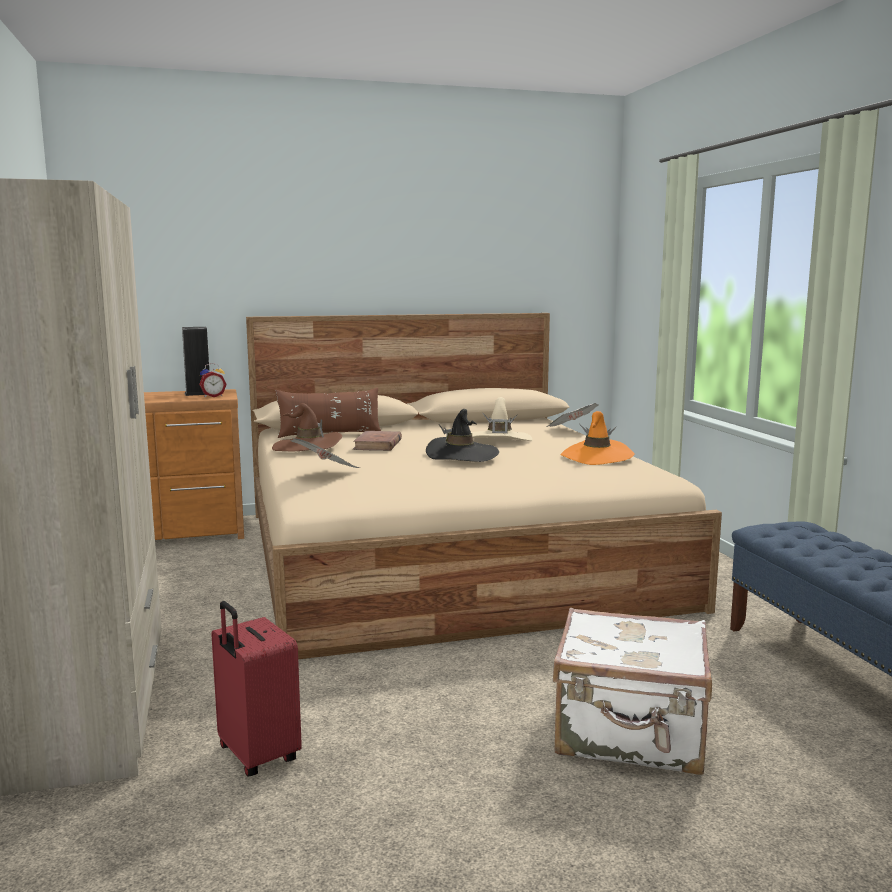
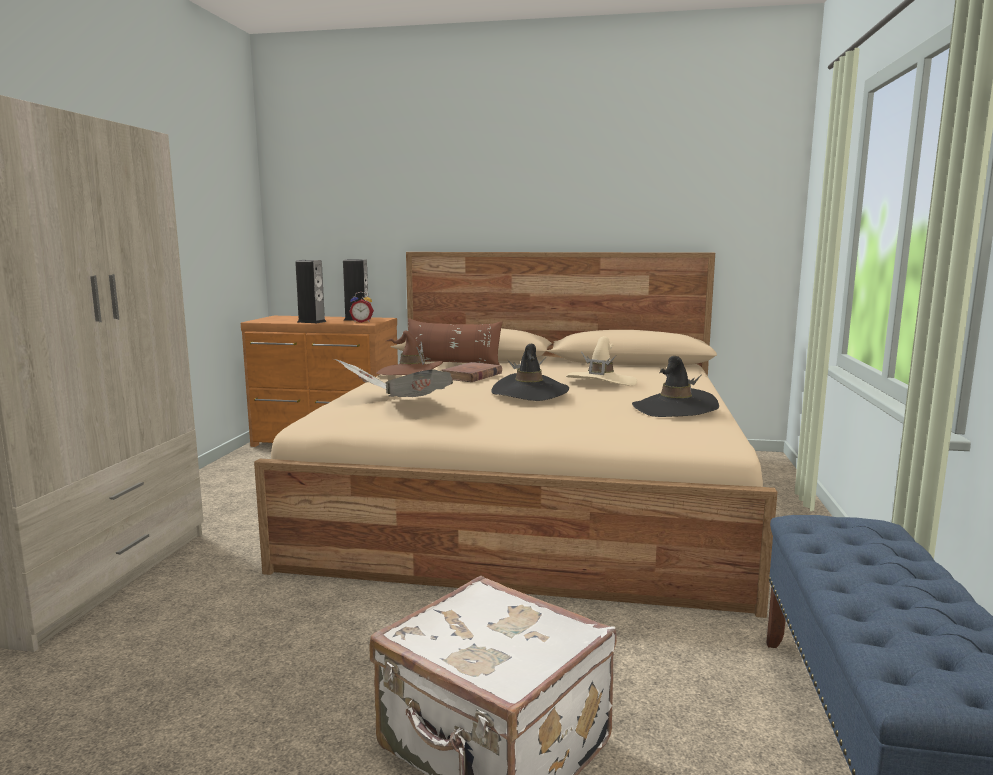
camera: 25 degrees right, 0 degrees up
(153, 399) = (311, 322): none -> speaker
(256, 756) = (134, 660): red suitcase -> none
(571, 429) = (700, 379): newspaper -> newspaper (419, 404)
(596, 457) = (674, 409): orange hat -> black hat

